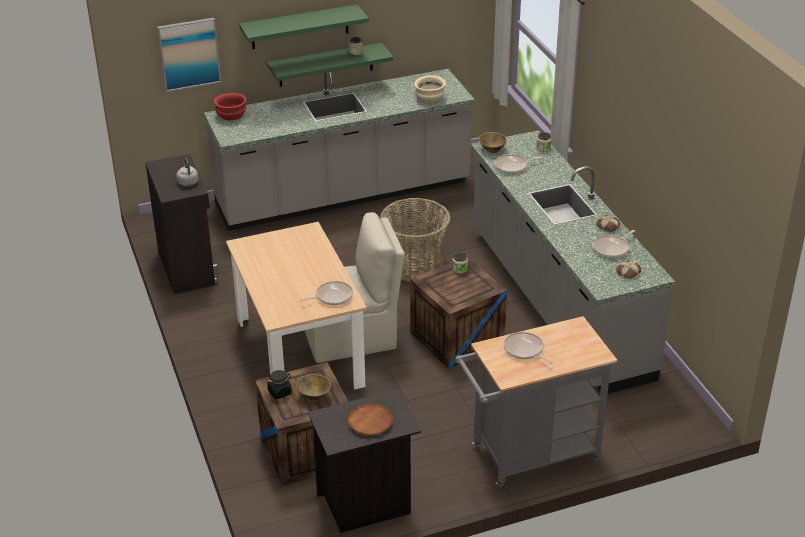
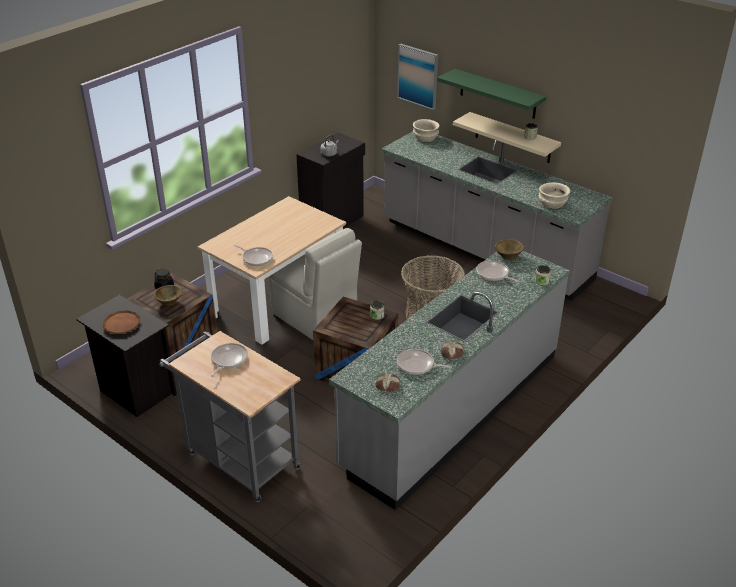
camera: 60 degrees right, 0 degrees up
(231, 116) = (425, 138): red bowl -> beige bowl
(326, 65) = (512, 138): green shelf -> beige shelf

